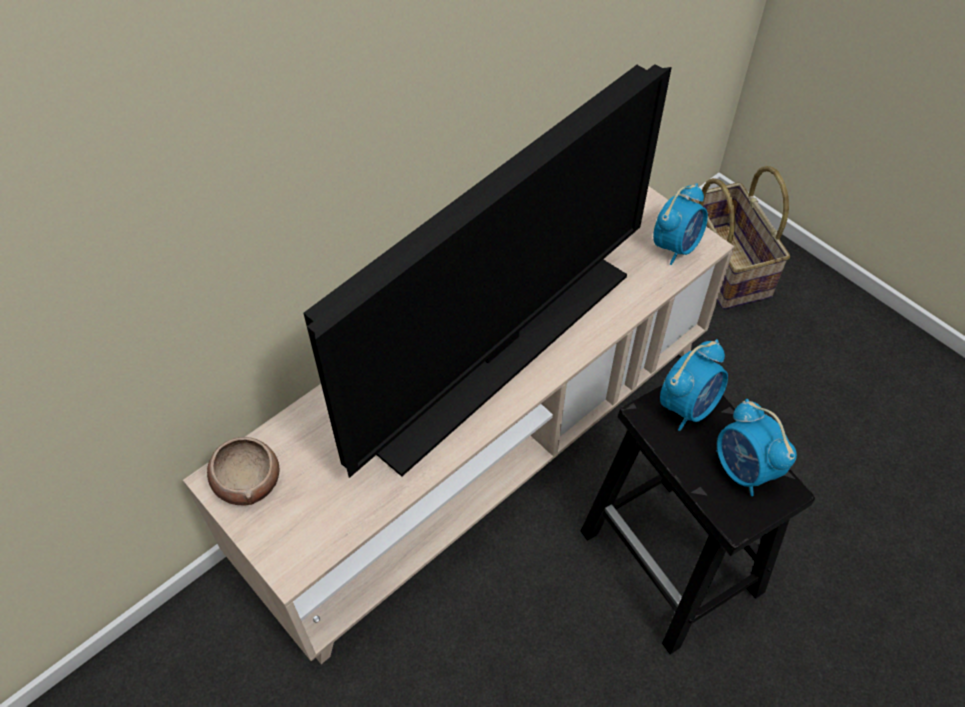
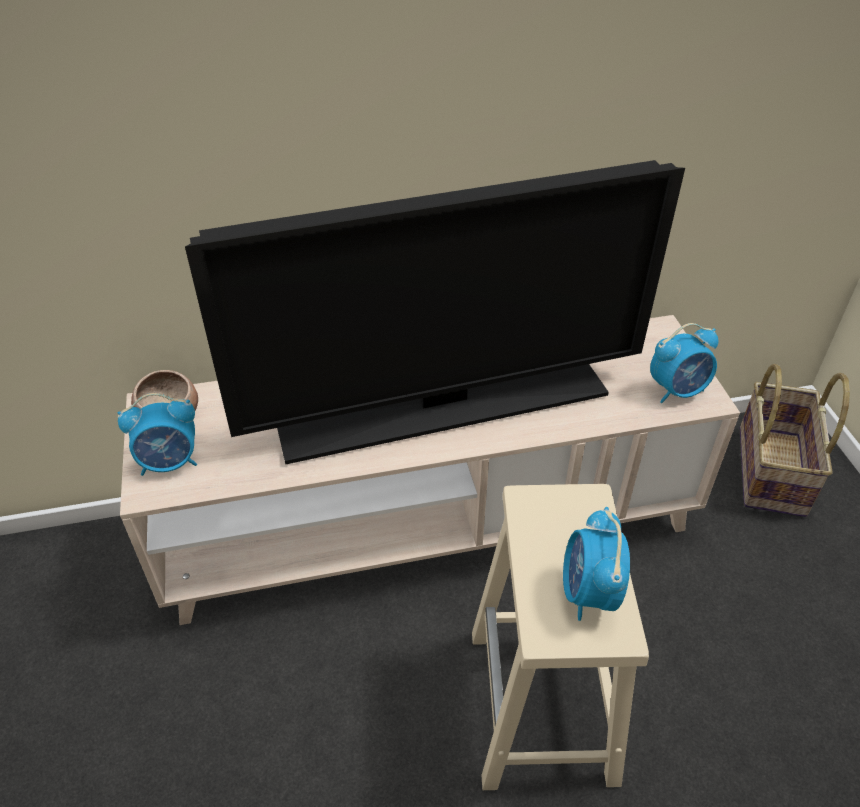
camera: 30 degrees right, 10 degrees down
(673, 563) = (542, 708): black stool -> beige stool
(688, 406) = (573, 513): alarm clock -> alarm clock (170, 462)

